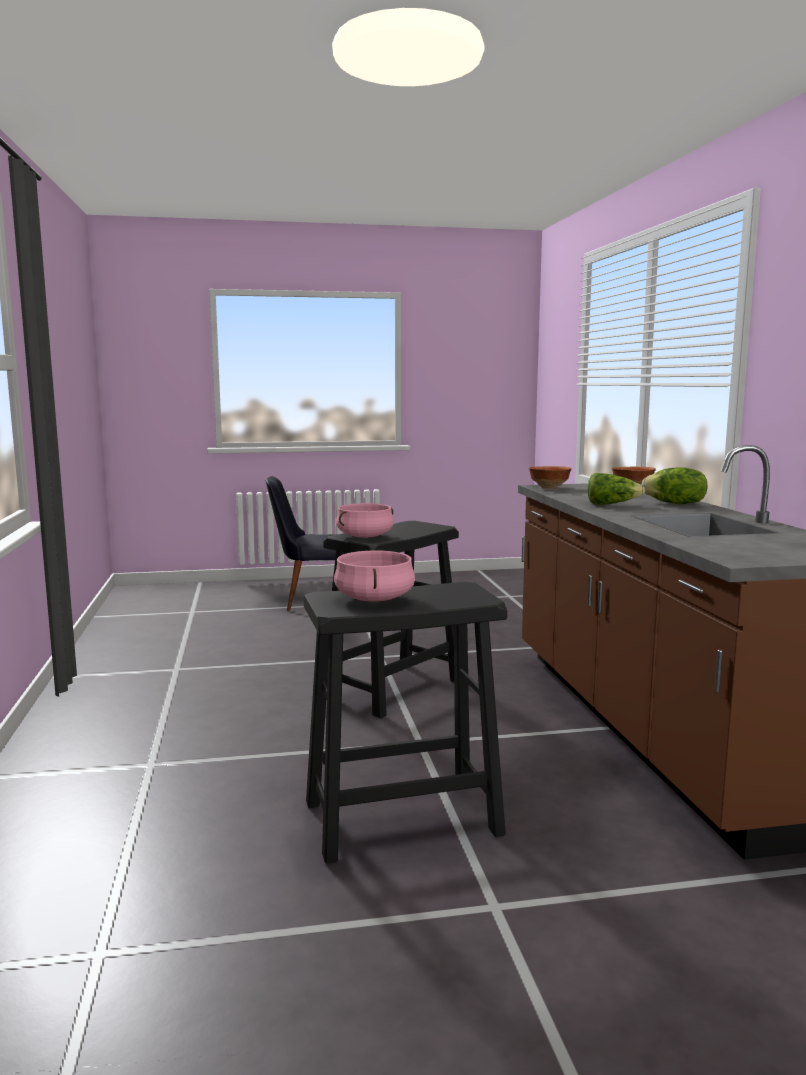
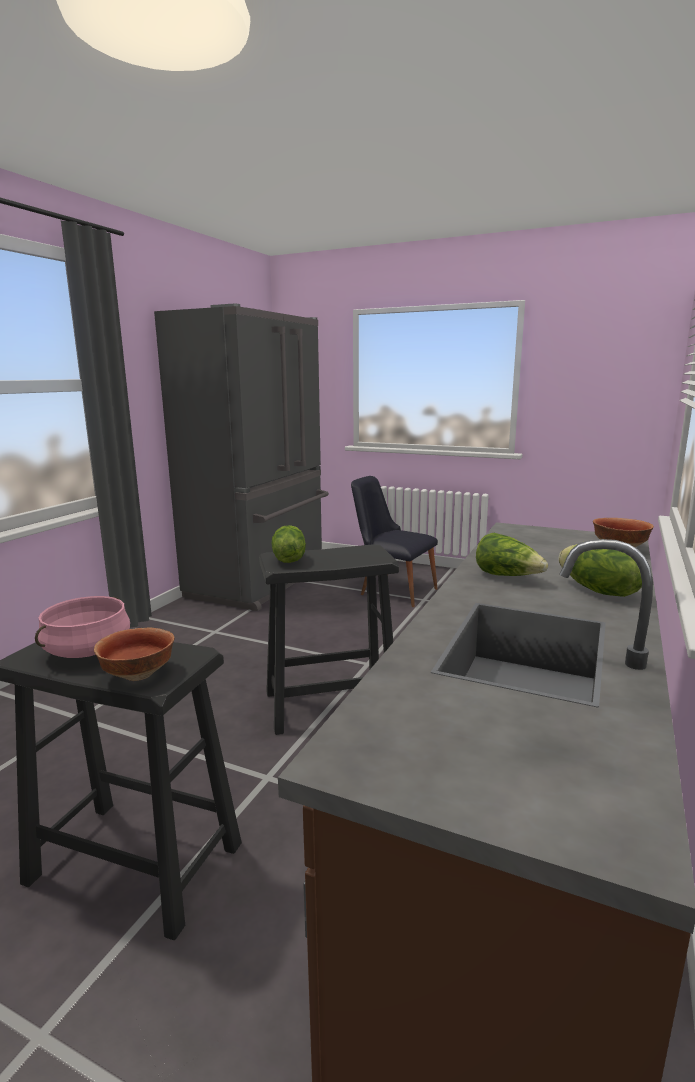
camera: 35 degrees right, 5 degrees up
(152, 620) = (261, 582): none -> grey fridge
(365, 536) = (288, 559): pink cooking pot -> lettuce
(548, 487) = (515, 532): bowl -> bowl (137, 674)

